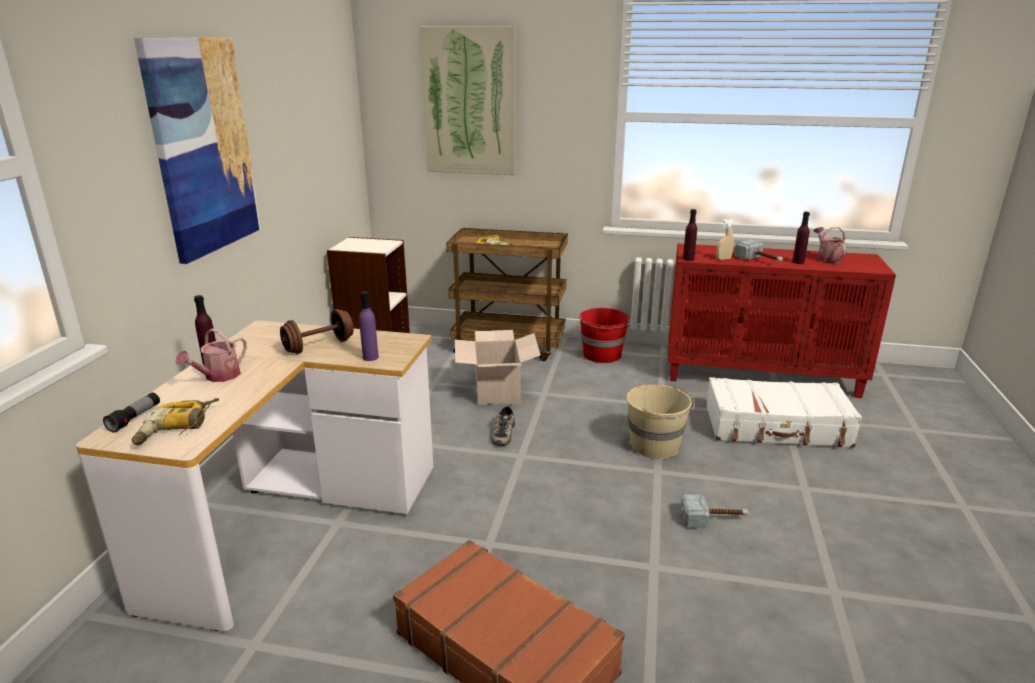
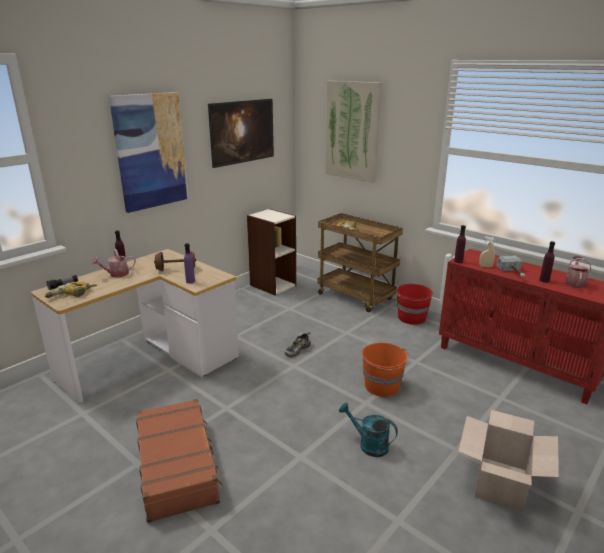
camera: 30 degrees right, 0 degrees up
(311, 136) = (243, 147): none -> picture
(498, 391) = (320, 323): cardboard box -> cardboard box (501, 484)
(655, 445) = (382, 386): beige bucket -> orange bucket
(713, 519) = (368, 444): hammer -> turquoise watering can
(777, 427) = (486, 402): white suitcase -> none

